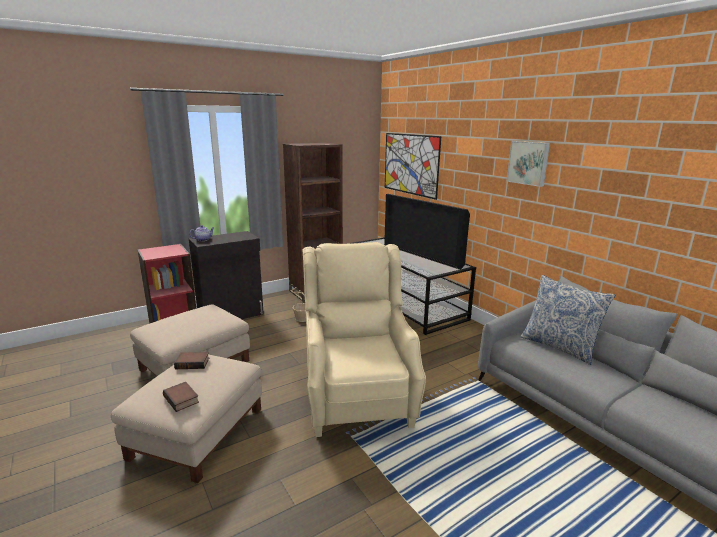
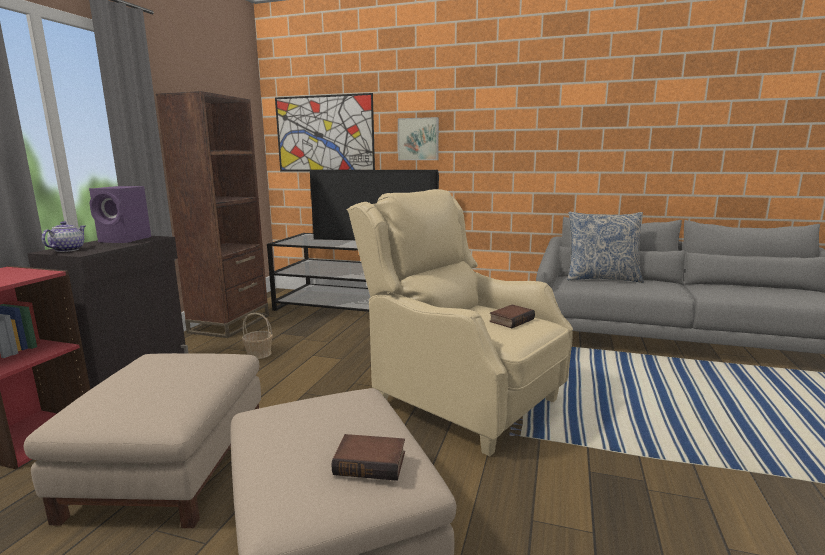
camera: 40 degrees left, 5 degrees down
(193, 363) = (285, 418): book -> book (511, 320)
(236, 236) = (126, 240): none -> purple speaker
(528, 163) = (500, 110): picture -> picture (418, 139)

